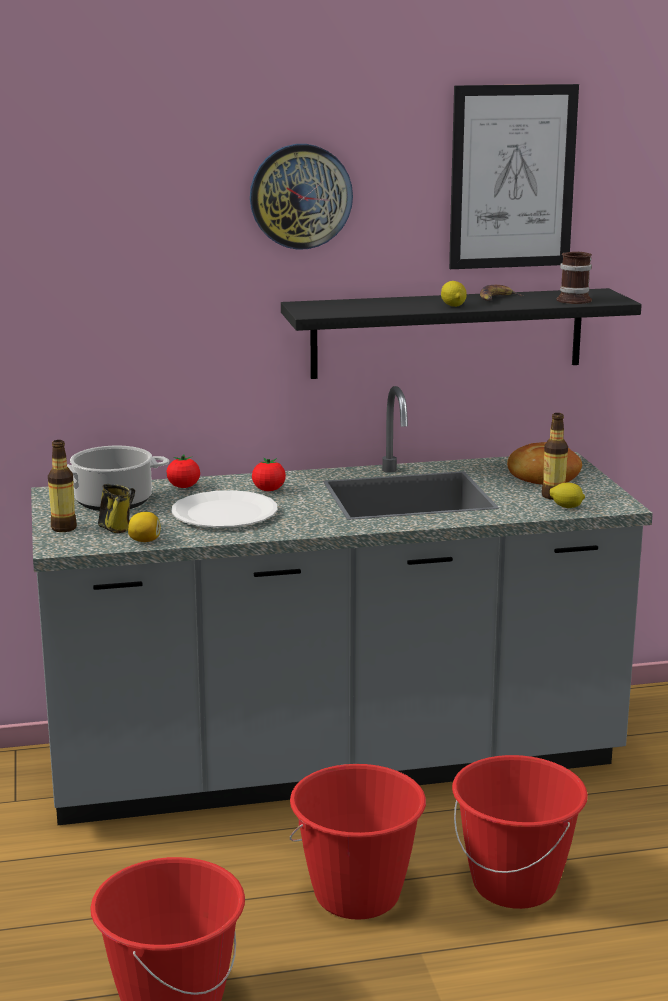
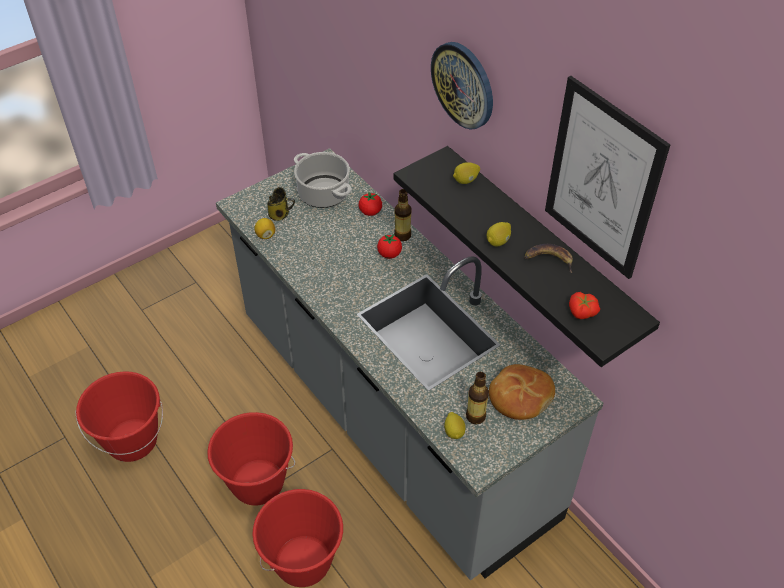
camera: 65 degrees right, 30 degrees up
(63, 528) = (268, 192): bottle -> bottle (402, 235)
(225, 513) = (332, 251): white plate -> none
(347, 303) = (465, 180): none -> lemon
(577, 300) = (581, 312): mug -> tomato

